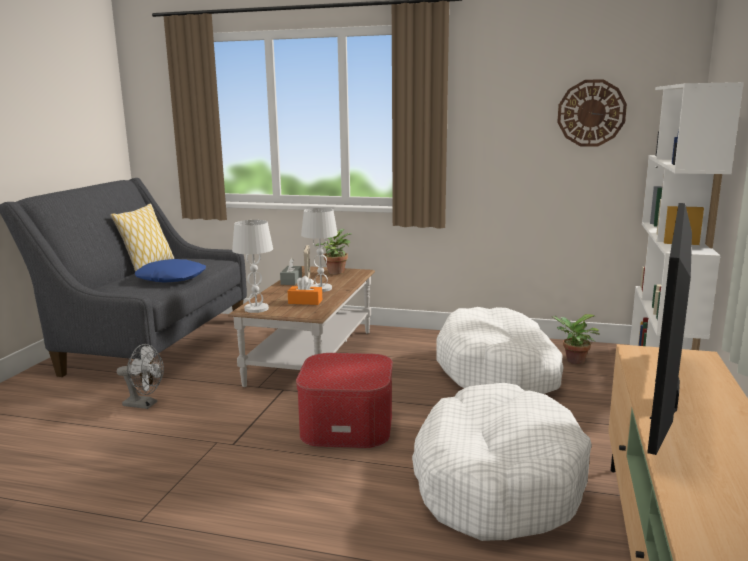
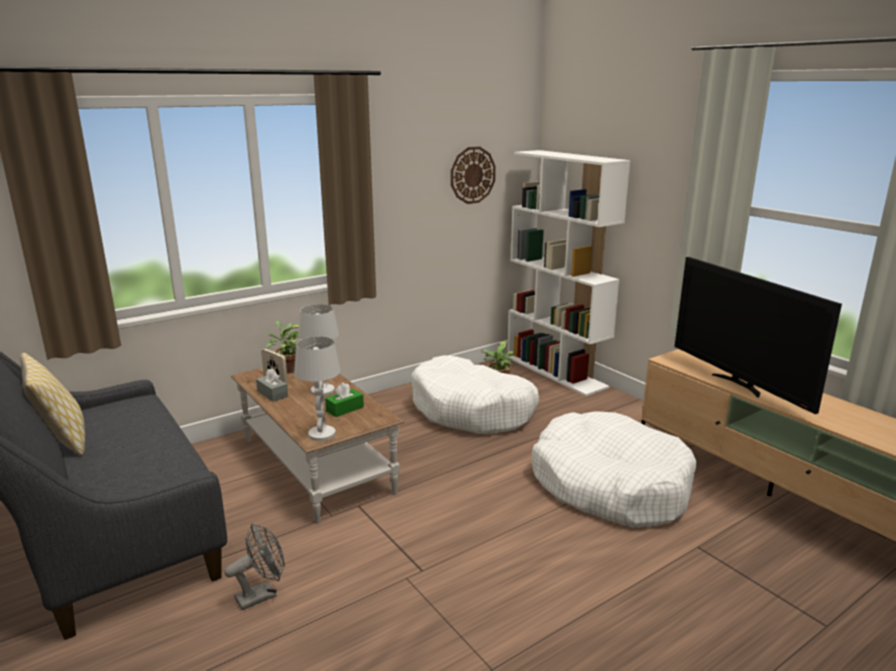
camera: 50 degrees left, 5 degrees up
(172, 278) = (144, 441): blue pillow -> none
(305, 302) = (345, 409): orange tissue box -> green tissue box
(347, 424) = (465, 503): ottoman -> none

